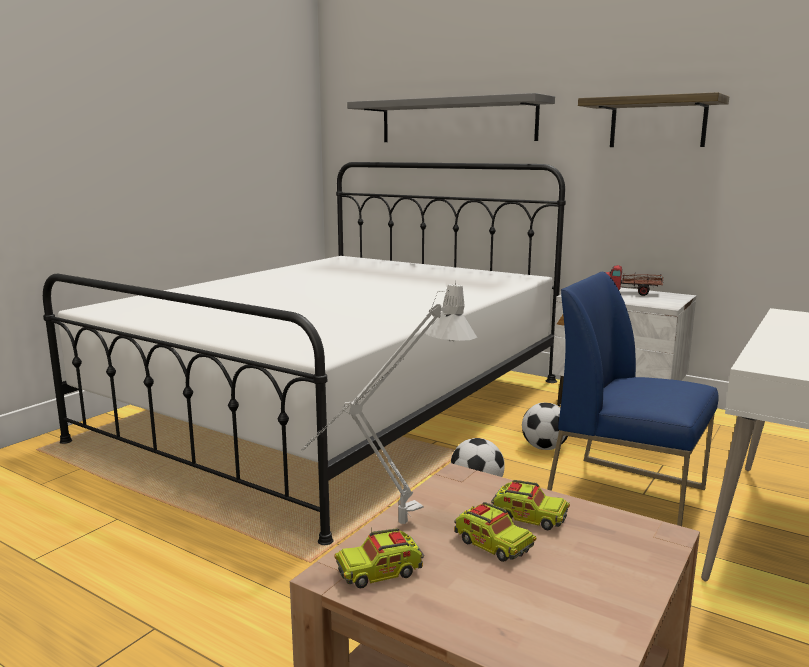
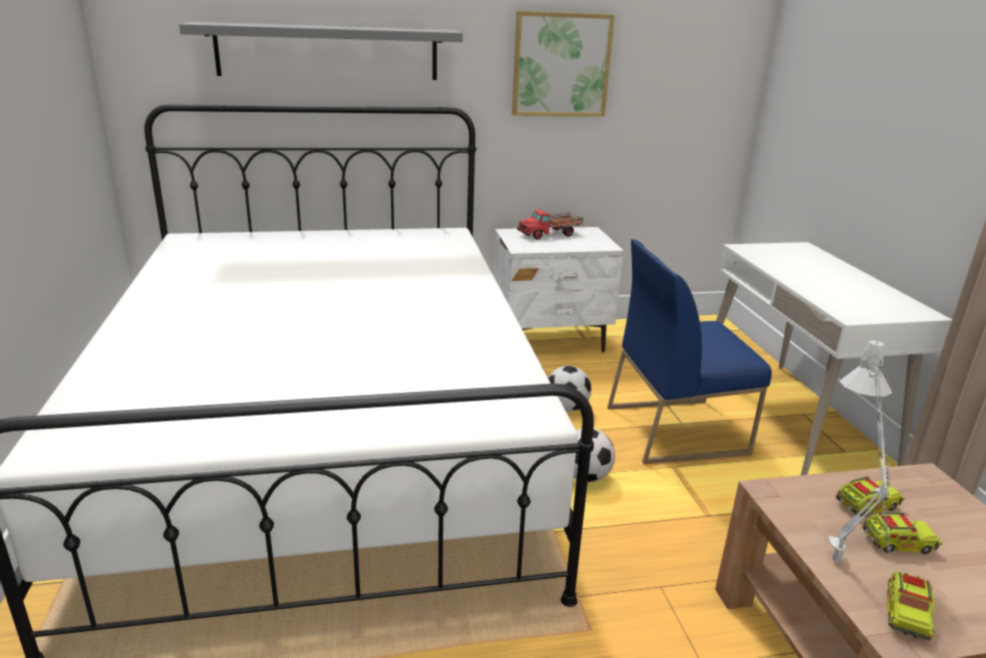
camera: 45 degrees left, 10 degrees up
(657, 123) = (561, 65): shelf -> picture

